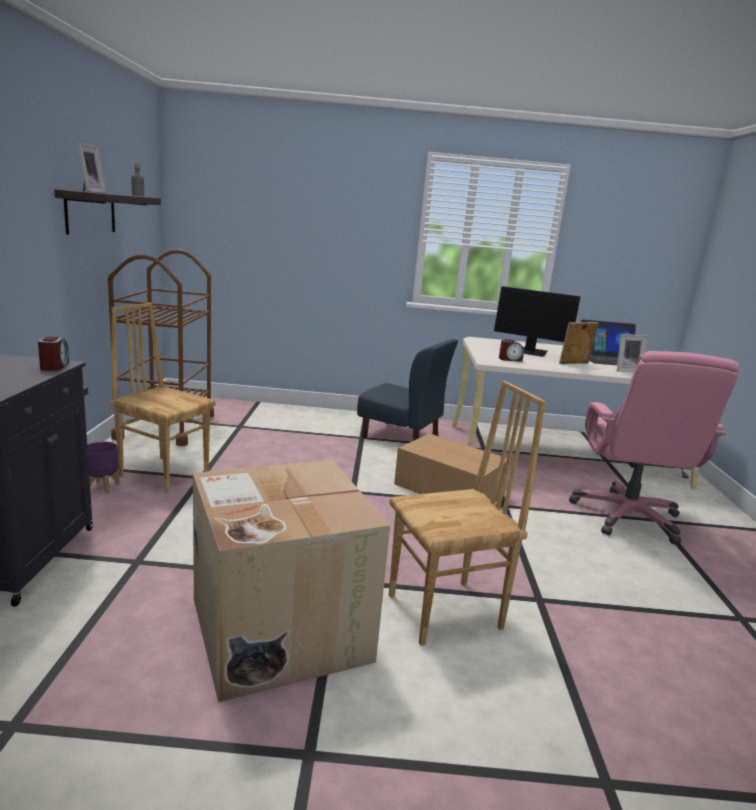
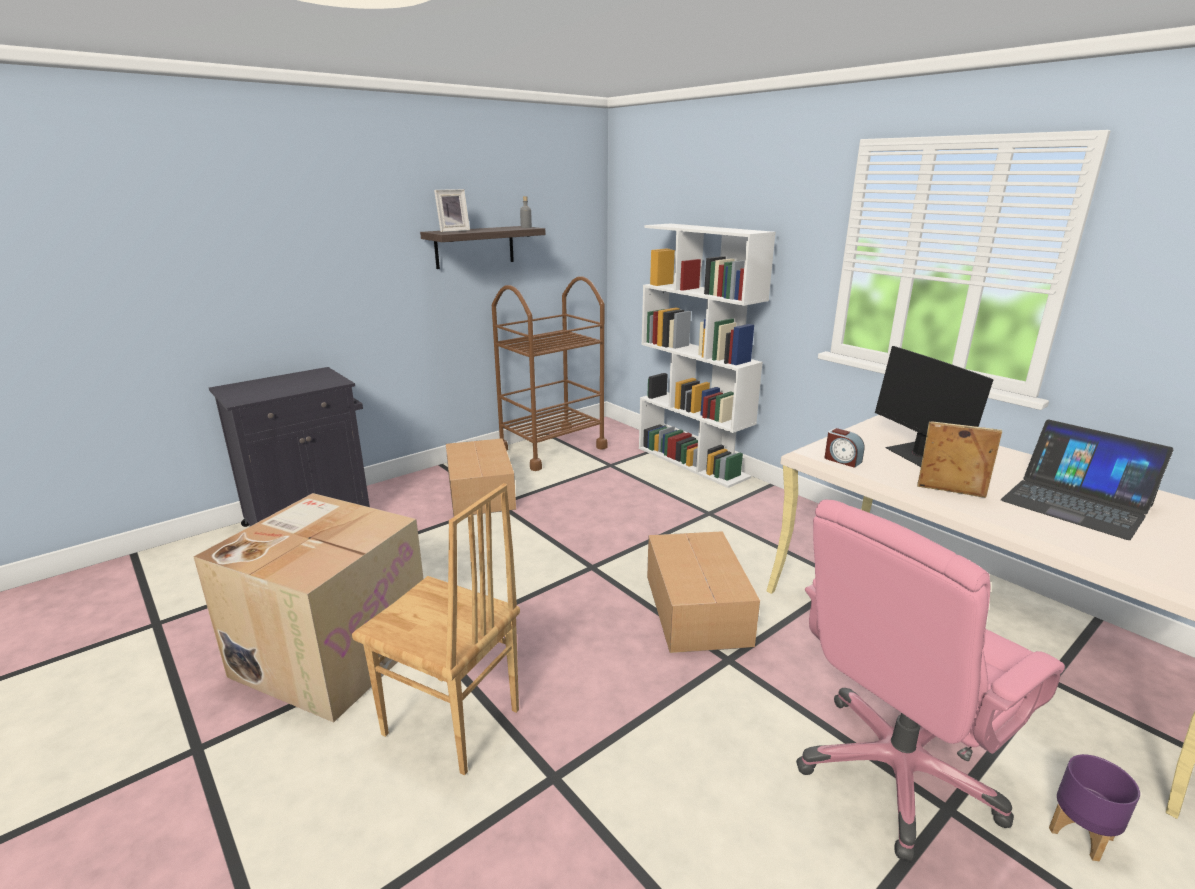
camera: 50 degrees right, 5 degrees up
(54, 366) = (328, 383): alarm clock -> none
(102, 486) = (428, 488): purple planter -> purple planter (1079, 833)
(165, 474) = (481, 491): brown chair -> cardboard box
(296, 410) = (693, 462): none -> white bookcase
(401, 436) = (759, 527): blue chair -> none
(626, 370) = (1041, 529): picture frame -> none

